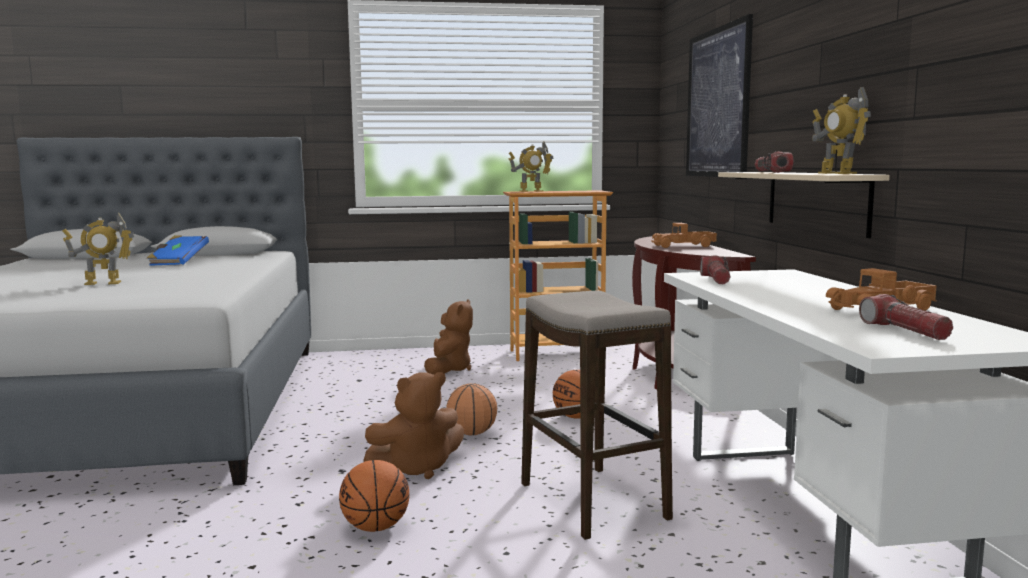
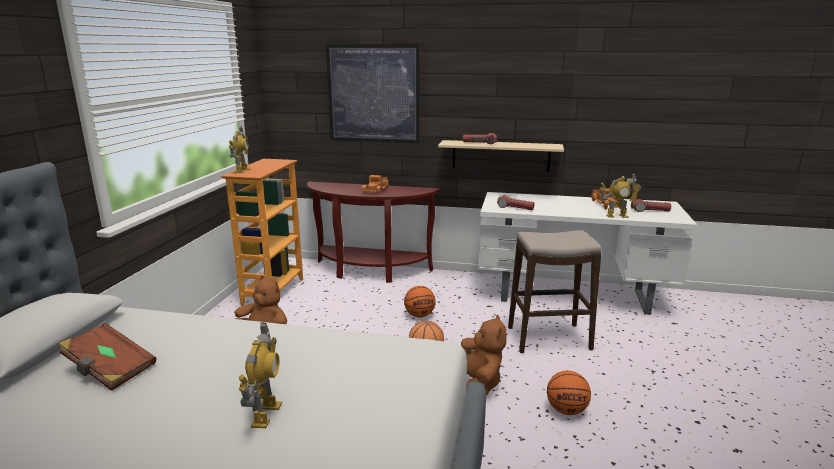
camera: 70 degrees left, 10 degrees up
(178, 262) = (109, 370): blue book -> brown book
(836, 173) = (536, 144): toy robot -> toy robot (617, 216)

